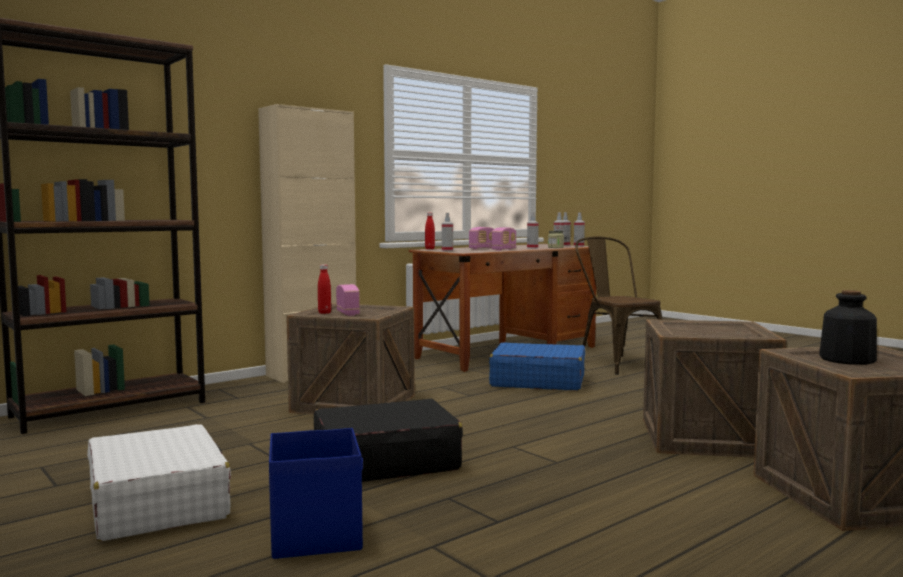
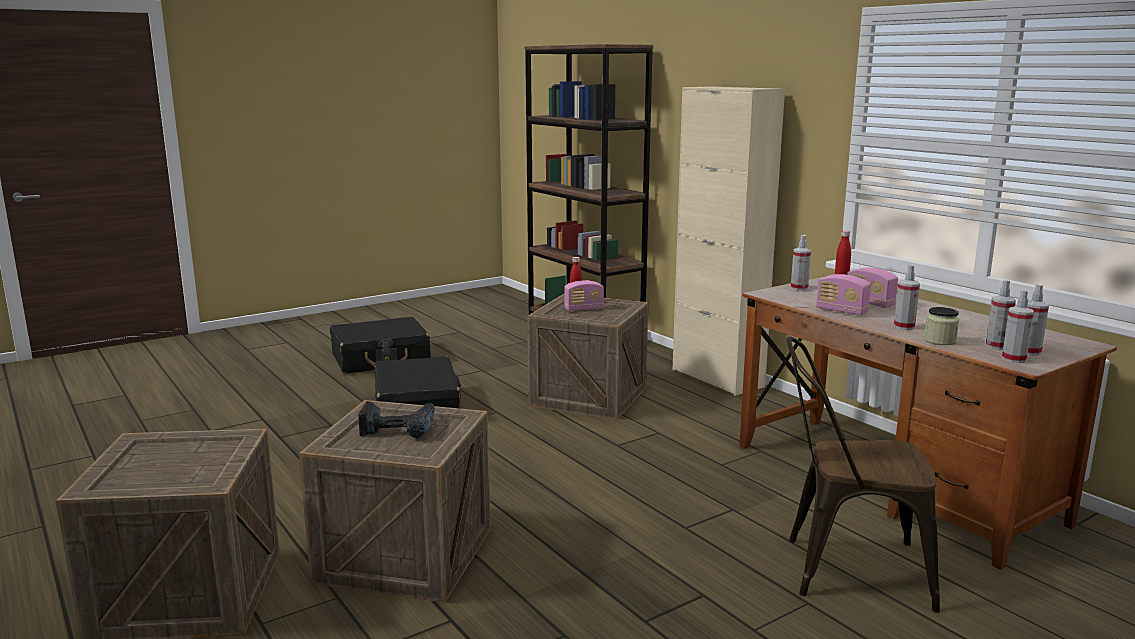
camera: 95 degrees right, 10 degrees up
(158, 502) = (381, 359): white suitcase -> black suitcase
(316, 534) = (305, 393): blue storage box -> none
(537, 381) = (691, 488): blue suitcase -> none
(616, 363) = (844, 569): brown chair -> brown chair turned 150 degrees counterclockwise
(702, 331) = (398, 429): none -> power drill
(846, 359) = (191, 459): bottle -> none

